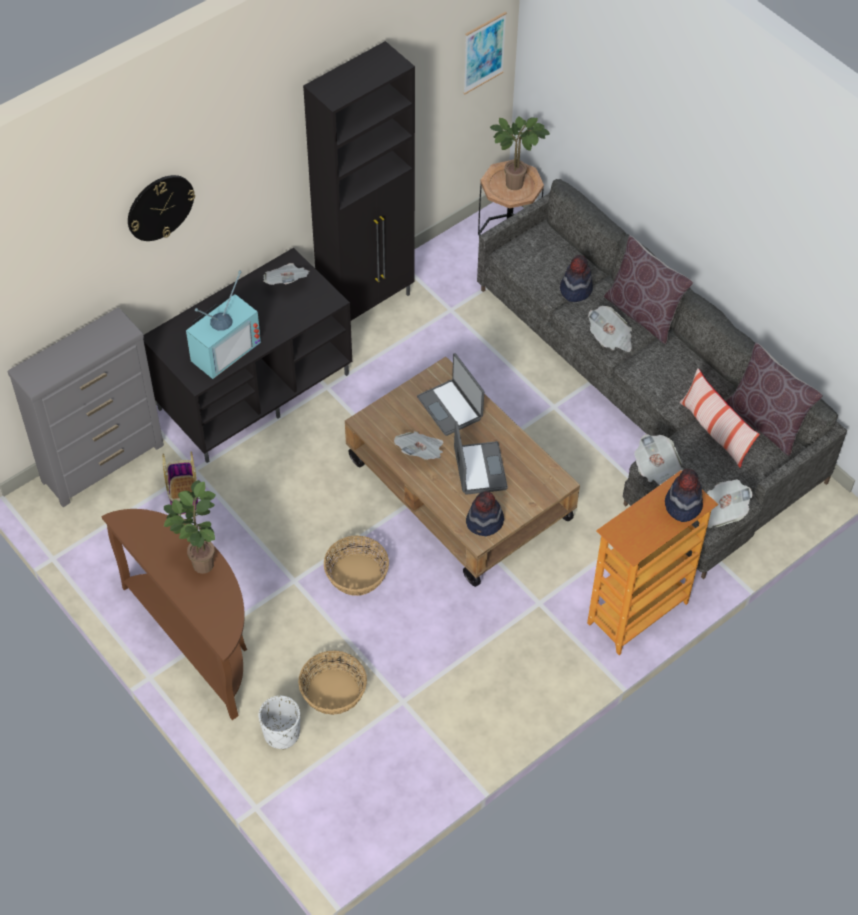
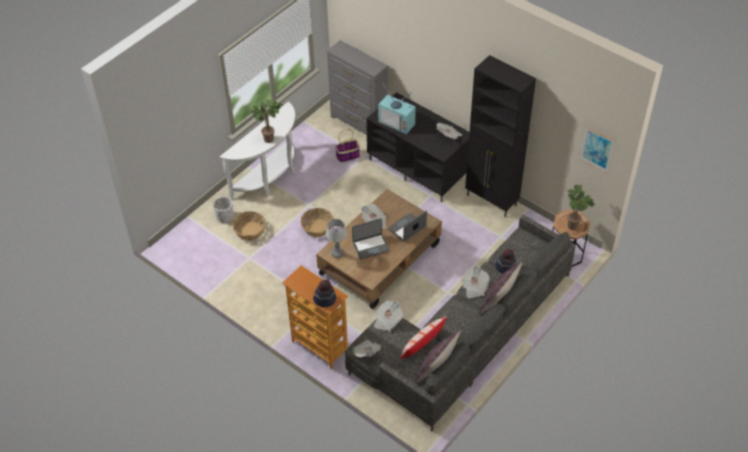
camera: 80 degrees right, 5 degrees down
(160, 207) = (417, 41): wall clock -> none
(198, 638) = (270, 178): brown console table -> white console table
(485, 522) = (337, 254): hat -> table lamp

